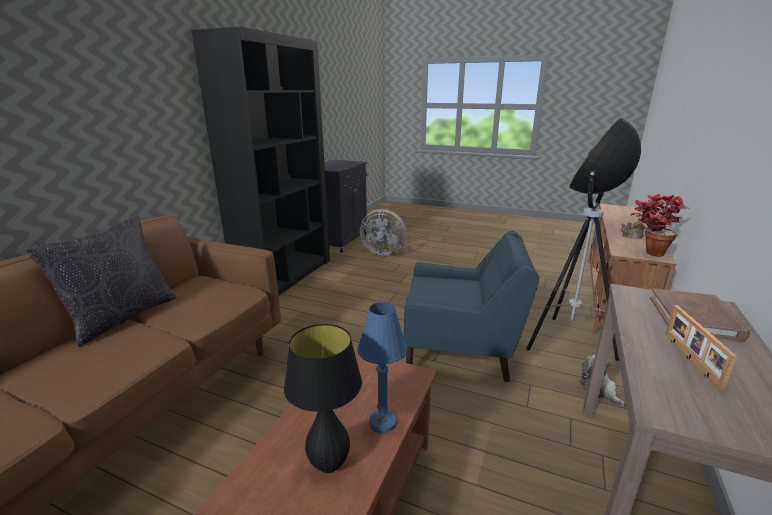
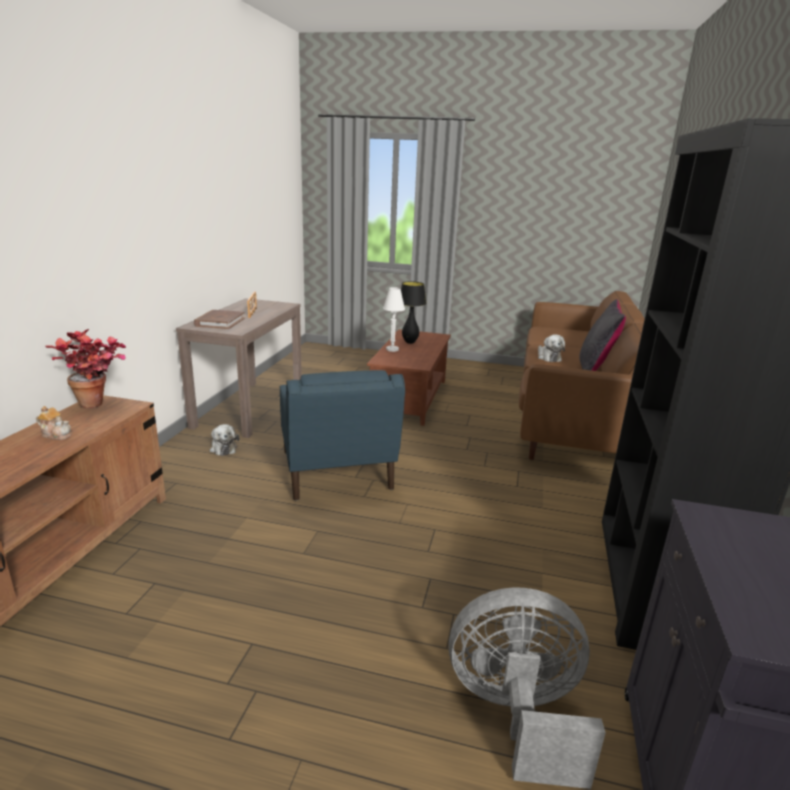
camera: 170 degrees right, 0 degrees up
(137, 348) = (548, 357): none -> plush toy
(382, 423) = (392, 349): blue table lamp -> white table lamp
(461, 350) = (336, 472): blue armchair -> blue armchair turned 105 degrees counterclockwise
(567, 343) = (212, 484): floor lamp -> none

